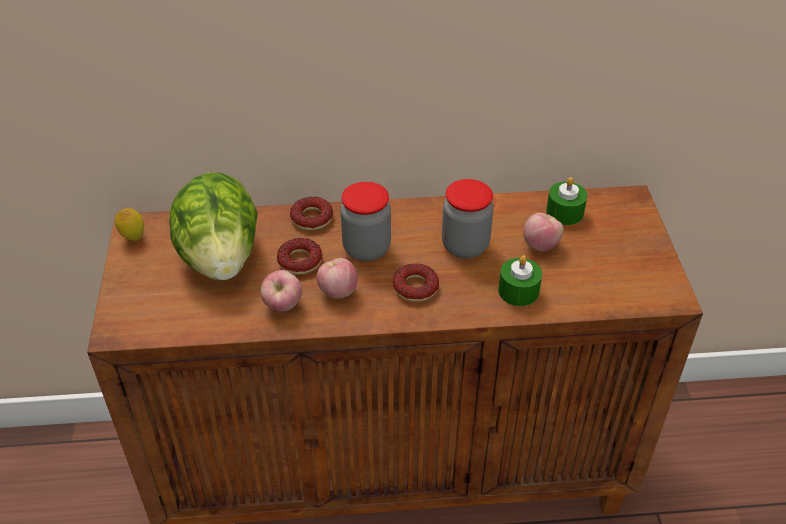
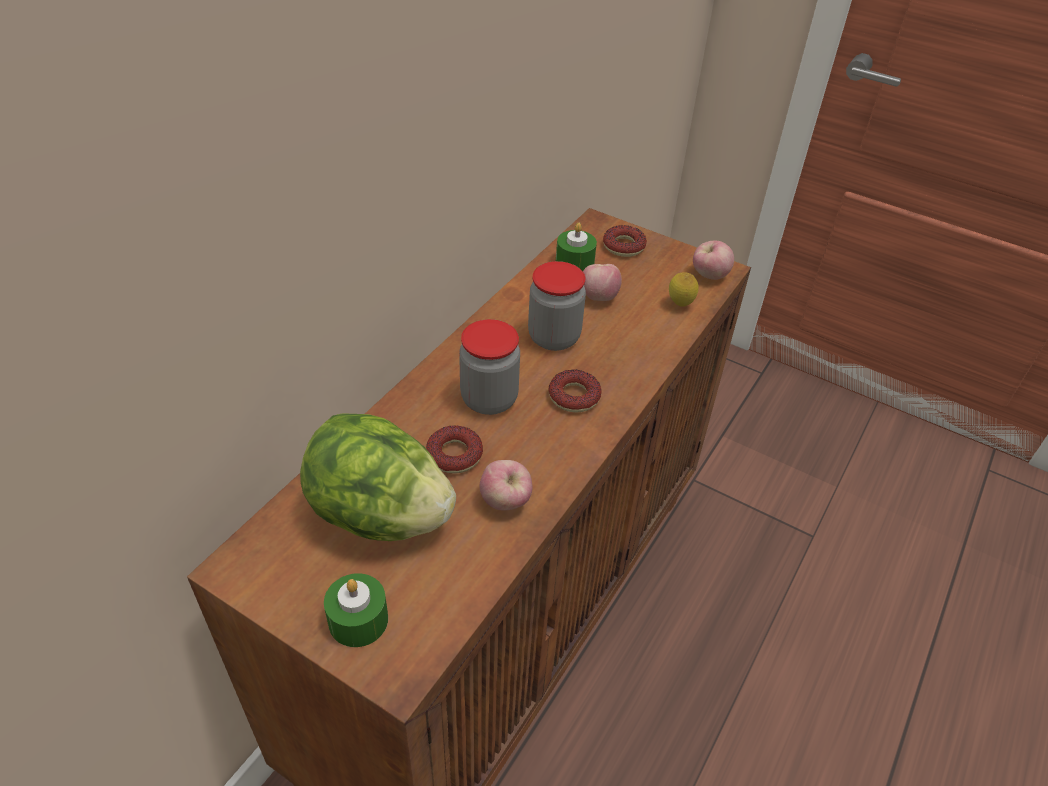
camera: 55 degrees left, 0 degrees up
(133, 238) = (255, 579): lemon -> lemon (680, 305)
(312, 218) = (401, 413): donut -> donut (624, 246)
(337, 291) = (527, 451): apple -> apple (709, 276)
(518, 291) = (640, 340): green candle -> green candle (358, 620)

